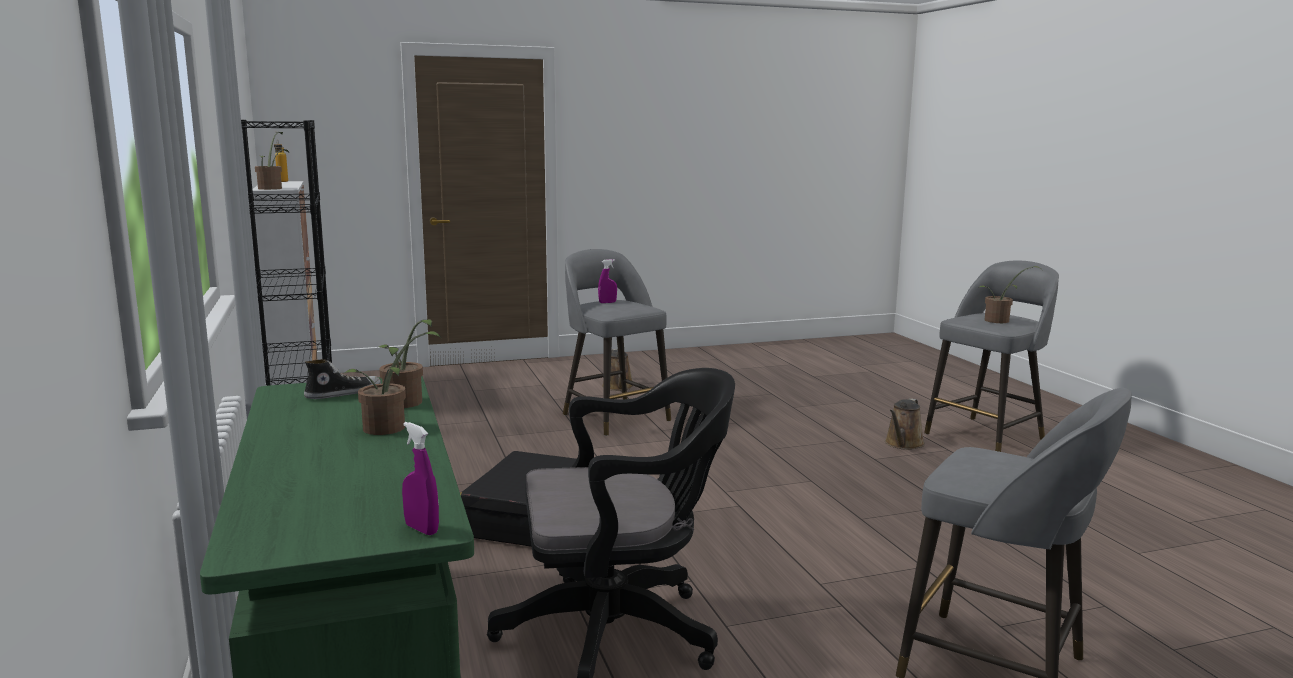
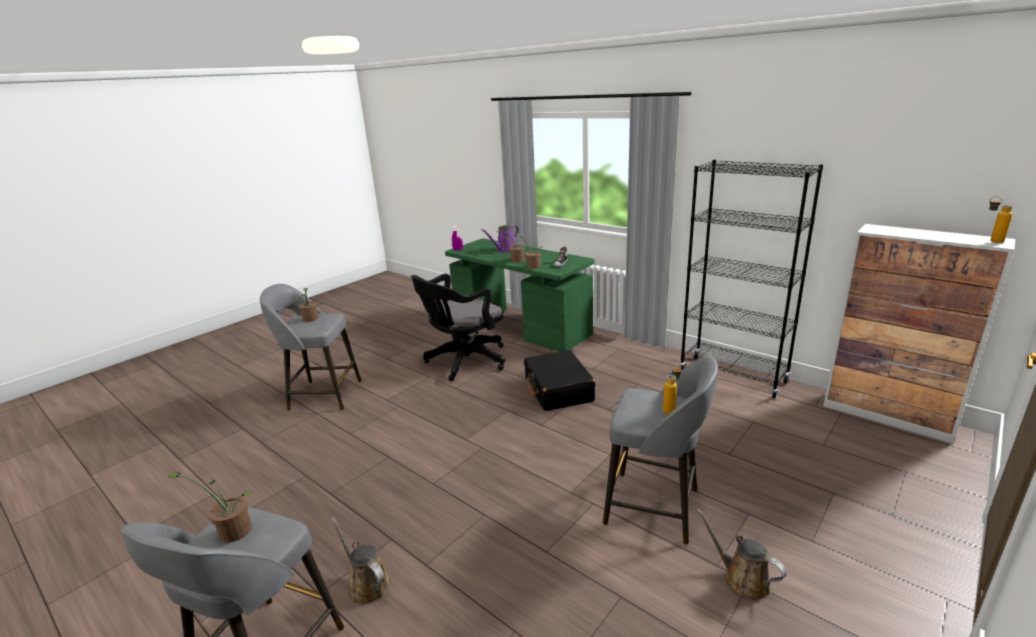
camera: 150 degrees right, 10 degrees up
(272, 188) = (880, 228): potted plant -> potted plant (310, 319)
(319, 472) = (505, 250): none -> purple watering can
(607, 302) = (671, 409): purple spray bottle -> bottle
(903, 444) = (367, 584): brown watering can -> brown watering can turned 45 degrees counterclockwise

